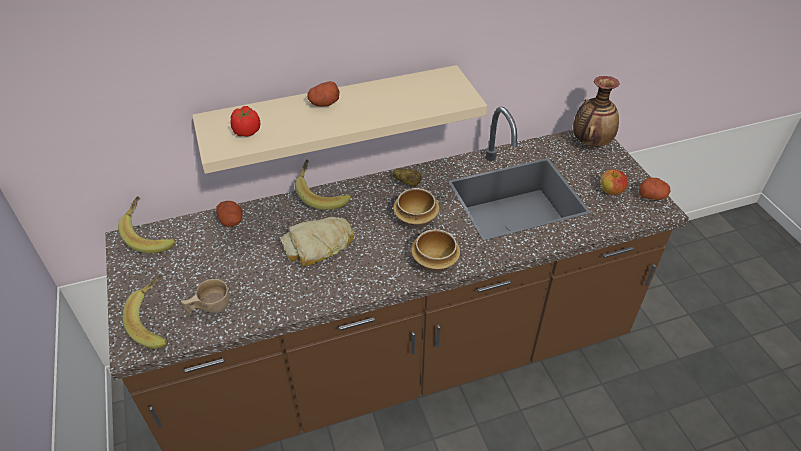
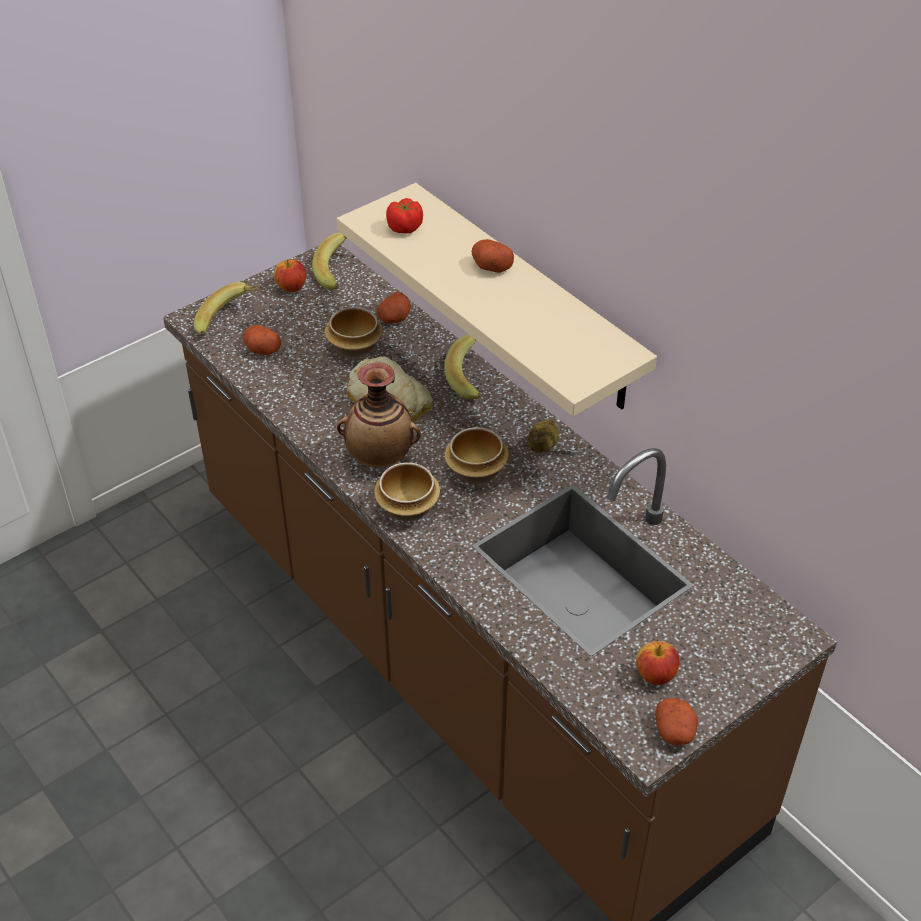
camera: 70 degrees right, 0 degrees up
(146, 272) = (291, 288): none -> apple
(209, 308) = (261, 349): beige cup -> potato
(248, 251) = (354, 347): none -> bowl
(590, 142) = (769, 634): vase -> vase (380, 457)

